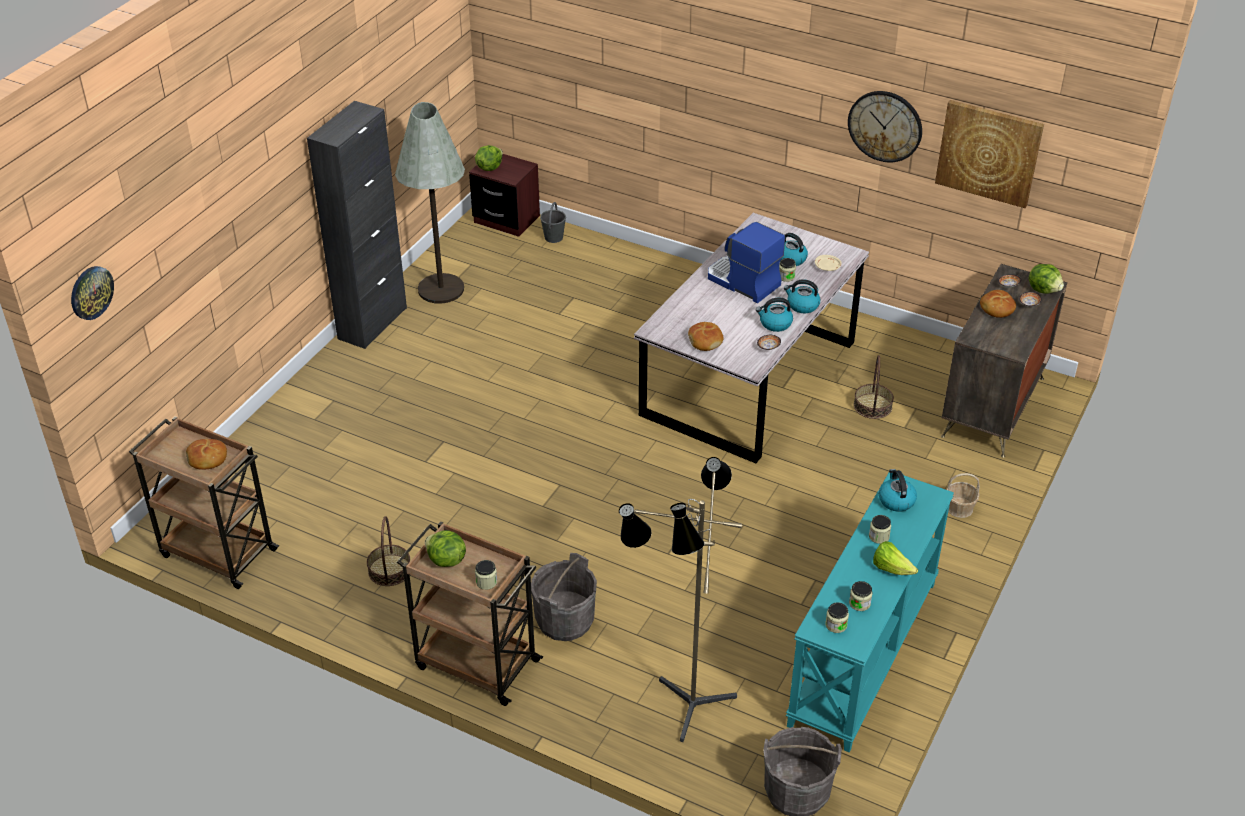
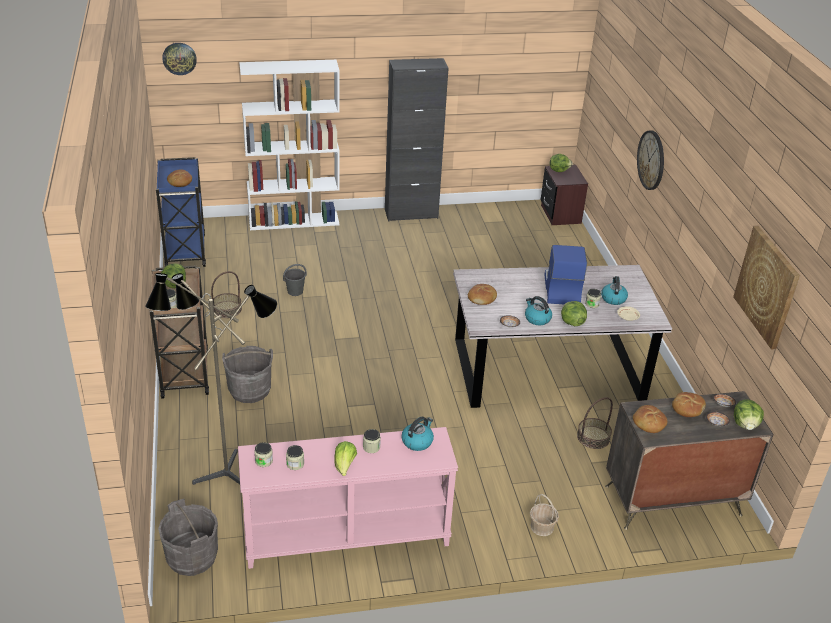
camera: 50 degrees right, 5 degrees down
(217, 552) = (185, 250): brown cart -> blue cart
(269, 424) = (294, 221): none -> white bookcase
(441, 289) = (469, 221): grey floor lamp -> none
(553, 237) = (569, 237): grey bucket -> grey bucket (295, 291)
(802, 305) = (571, 322): kettle -> lettuce
(864, 654) = (346, 537): turquoise console table -> pink console table
(885, 126) = (724, 232): wall clock -> wall clock (651, 160)
(997, 342) = (648, 423): none -> bread

